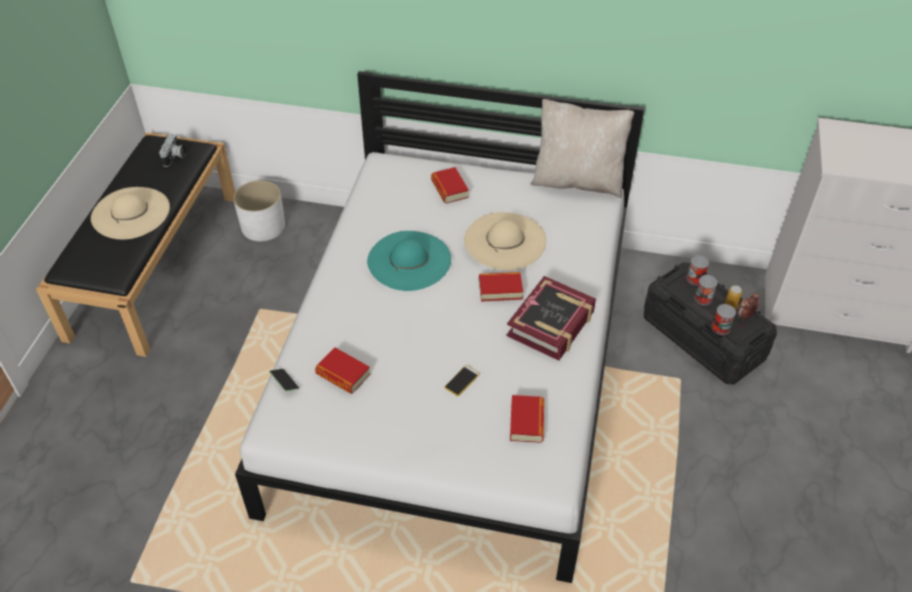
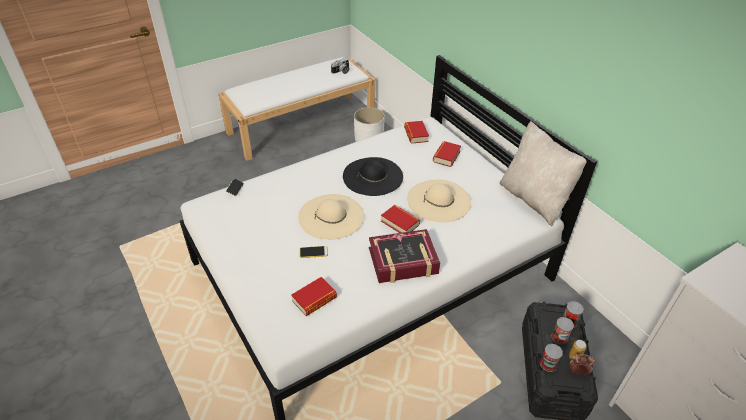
camera: 45 degrees right, 5 degrees down
(130, 213) = (290, 83): beige hat -> beige hat (331, 216)
(154, 262) = (302, 124): black bench -> white bench
(343, 374) = (264, 205): book -> book (416, 135)
(409, 260) = (373, 176): turquoise hat -> black hat

